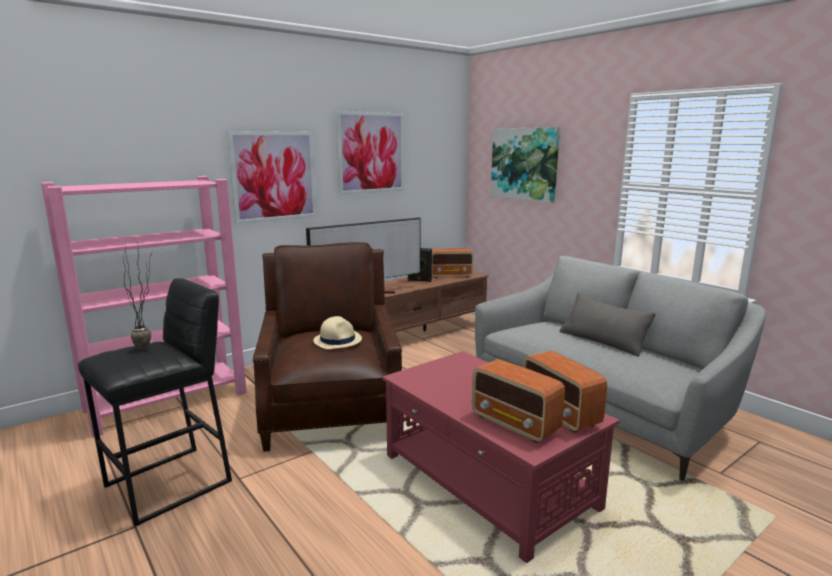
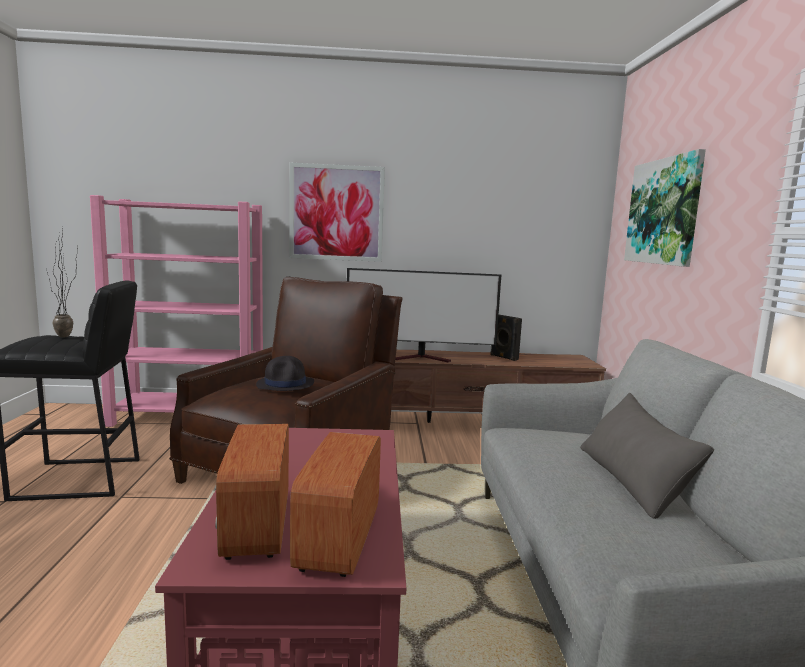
camera: 35 degrees right, 5 degrees down
(337, 340) = (286, 384): beige hat -> black hat
(371, 153) = (461, 195): picture -> none
(451, 276) = (552, 360): radio -> none

